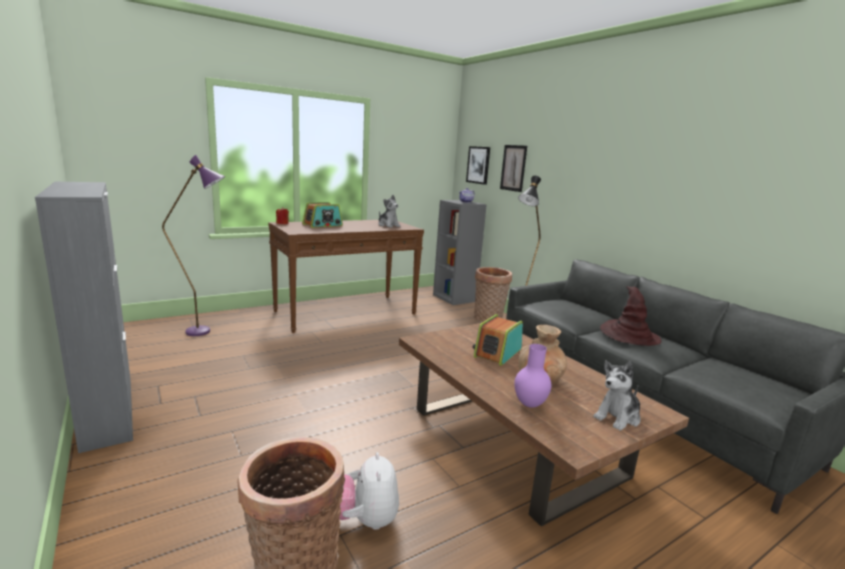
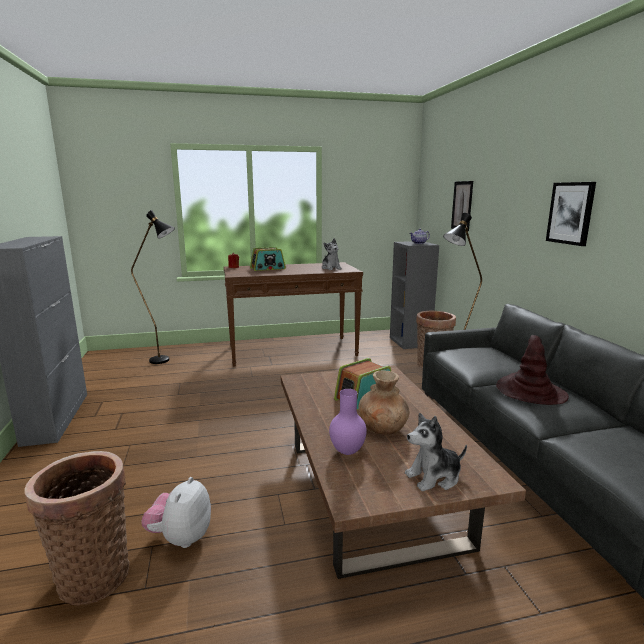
camera: 20 degrees right, 0 degrees up
(207, 332) = (166, 361): purple floor lamp -> black floor lamp
(478, 165) = (434, 204): picture -> picture (571, 213)

